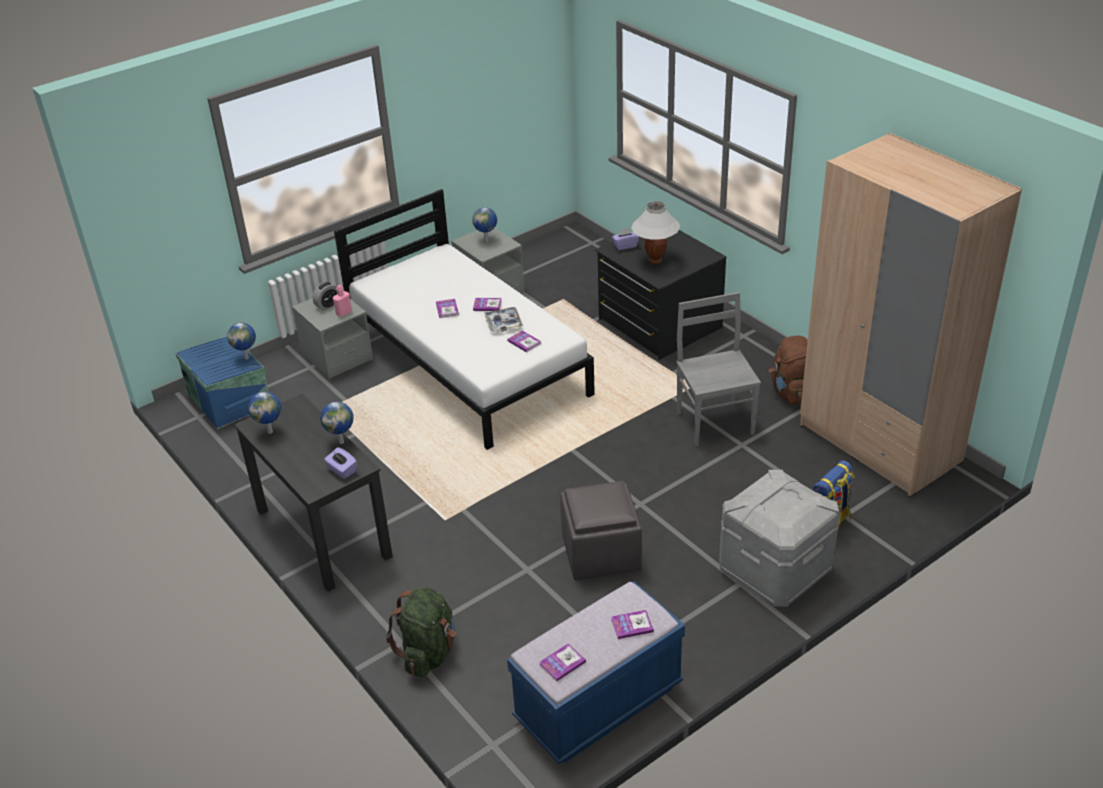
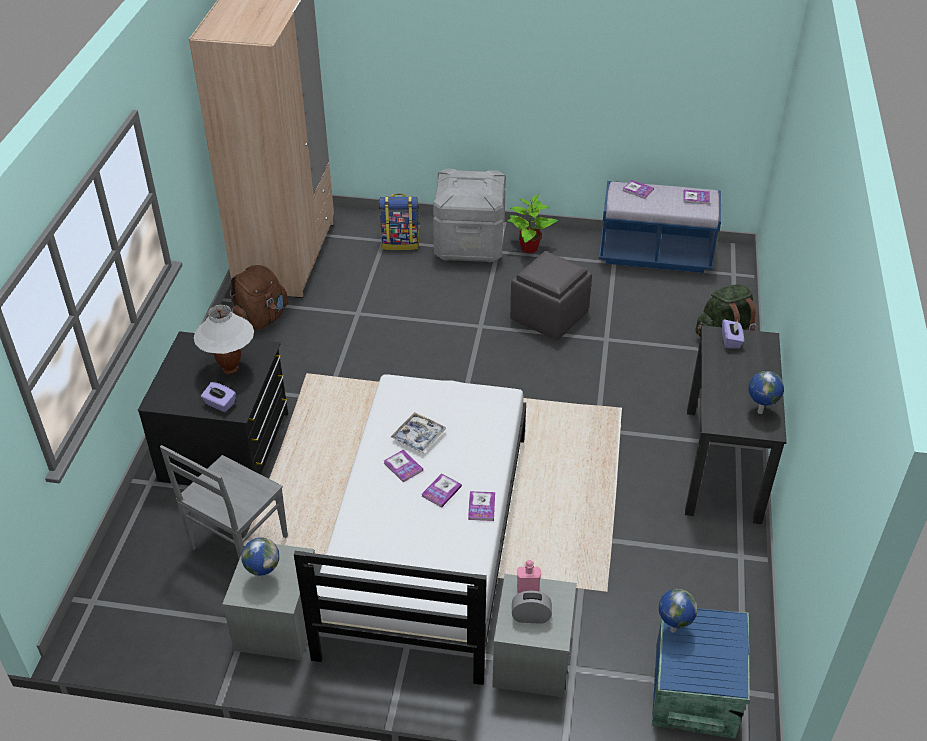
camera: 135 degrees left, 5 degrees up
(341, 441) = (709, 364): globe -> none
(524, 342) = (432, 403): book -> book (481, 507)
(714, 422) = (344, 339): grey chair -> grey chair (237, 544)
(721, 610) = (528, 248): none -> potted plant

